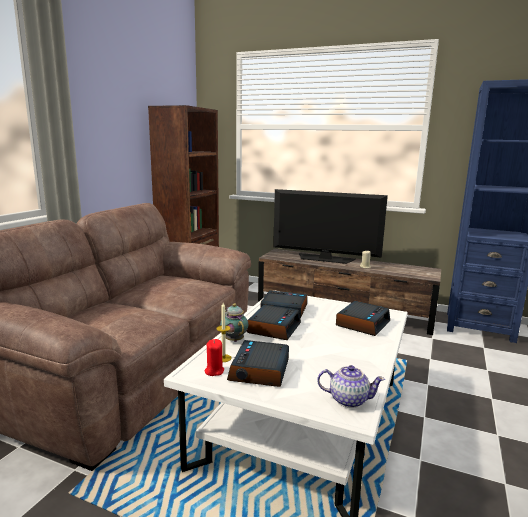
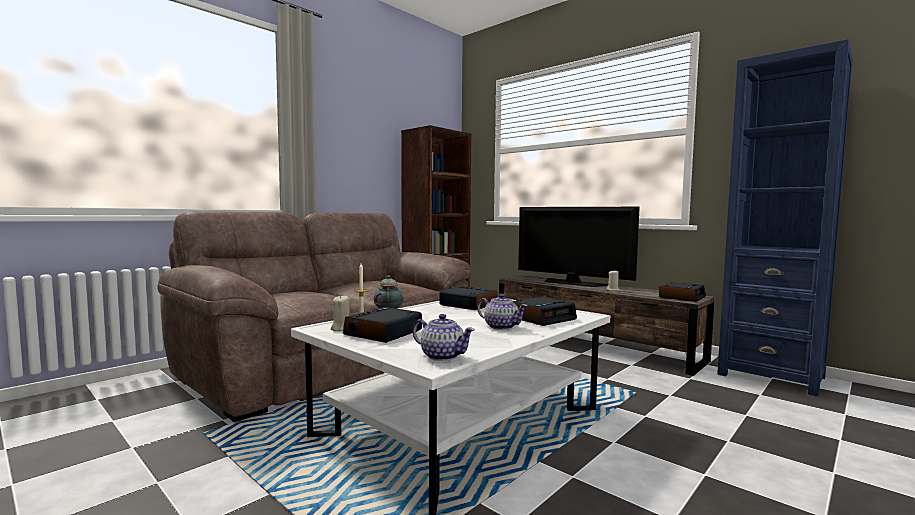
camera: 20 degrees right, 10 degrees down
(214, 371) = (341, 329): red candle -> beige candle
(273, 328) = (439, 313): alarm clock -> alarm clock (681, 297)
(346, 343) = (501, 327): none -> teapot

